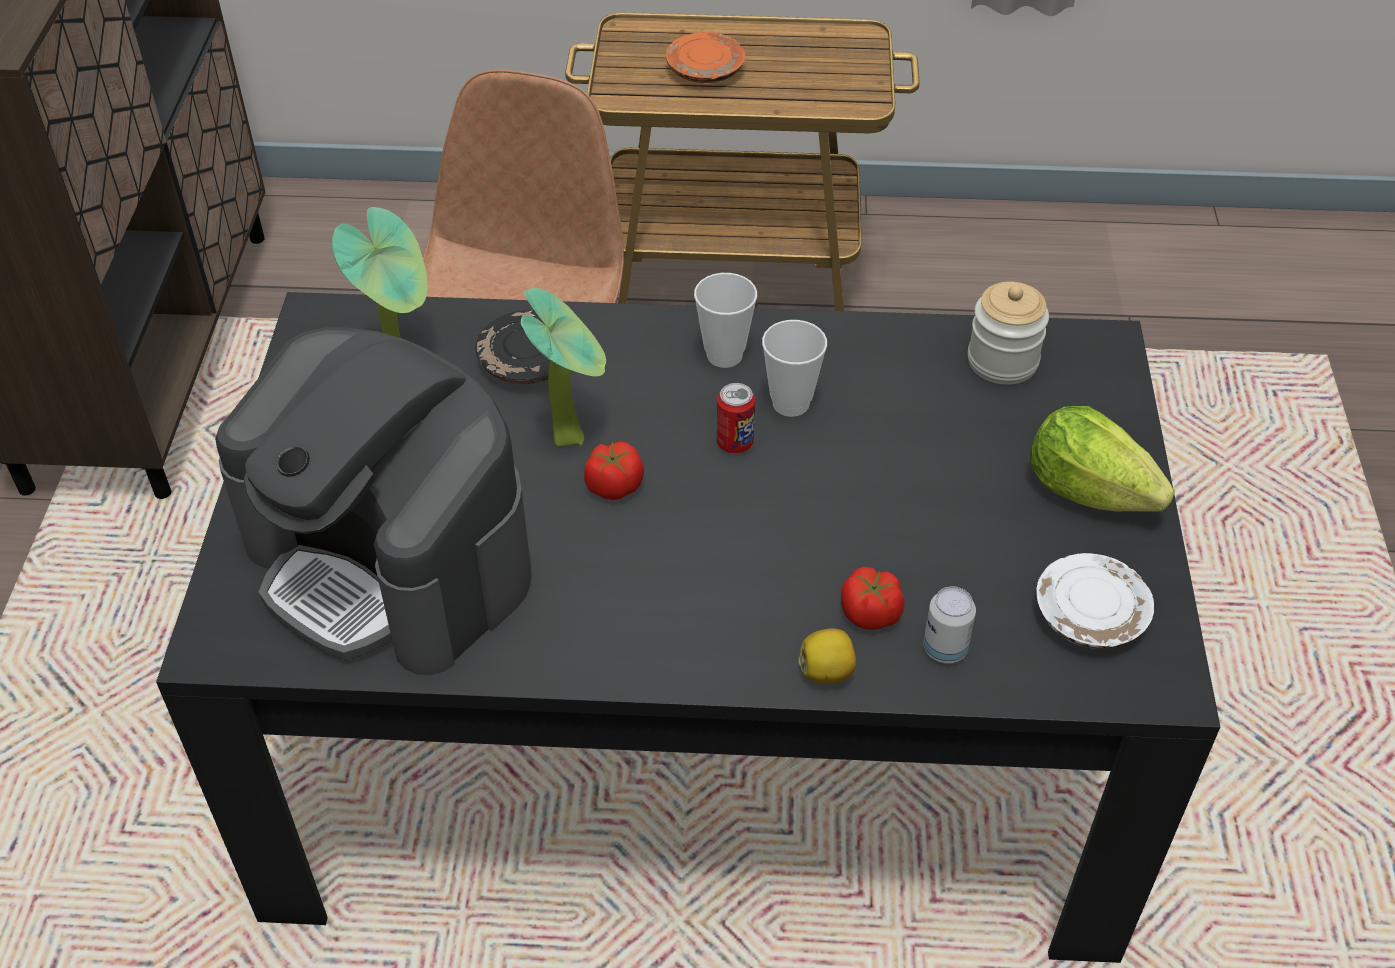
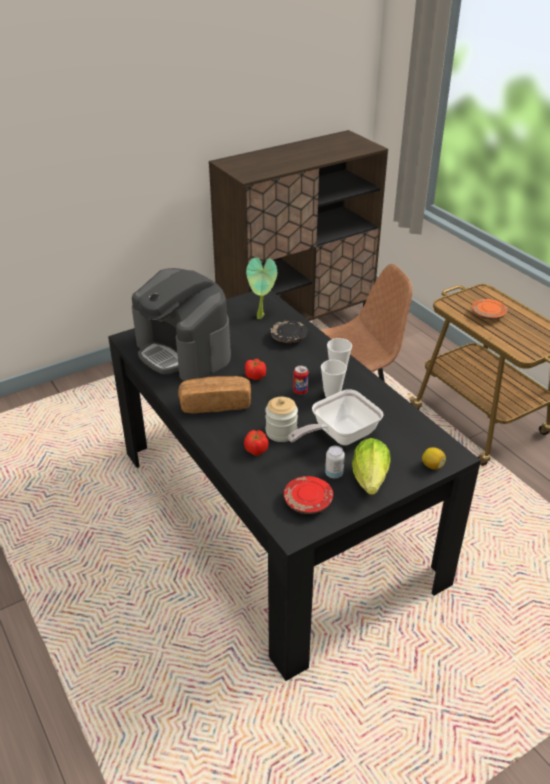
camera: 55 degrees right, 10 degrees down
(392, 562) = (184, 351): coffee machine -> coffee machine turned 45 degrees counterclockwise
(573, 436) = (267, 359): potted plant -> none
(652, 604) = (215, 404): none -> bread
(827, 672) = (222, 450): lemon -> lemon (432, 465)
(928, 463) = (339, 435): none -> frying pan
(945, 649) = (257, 472): can -> can (334, 474)
(1002, 361) = (412, 433): jar -> jar (281, 432)
(1090, 615) = (308, 502): white plate -> red plate

